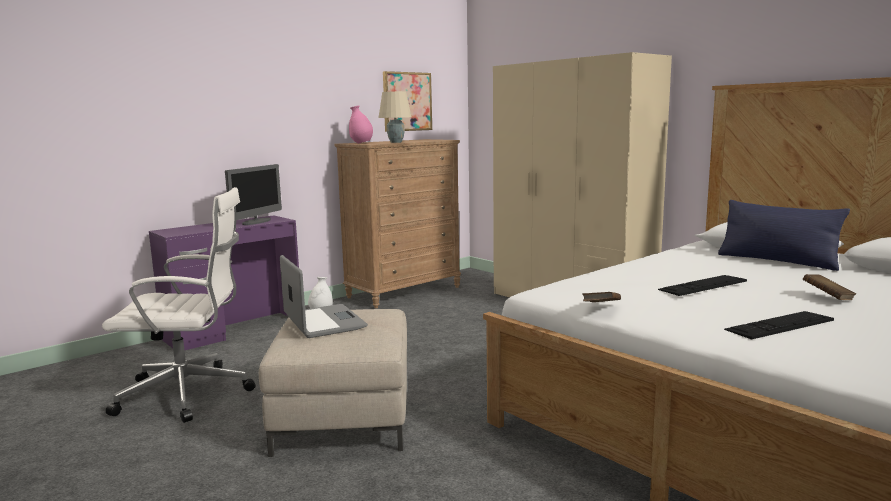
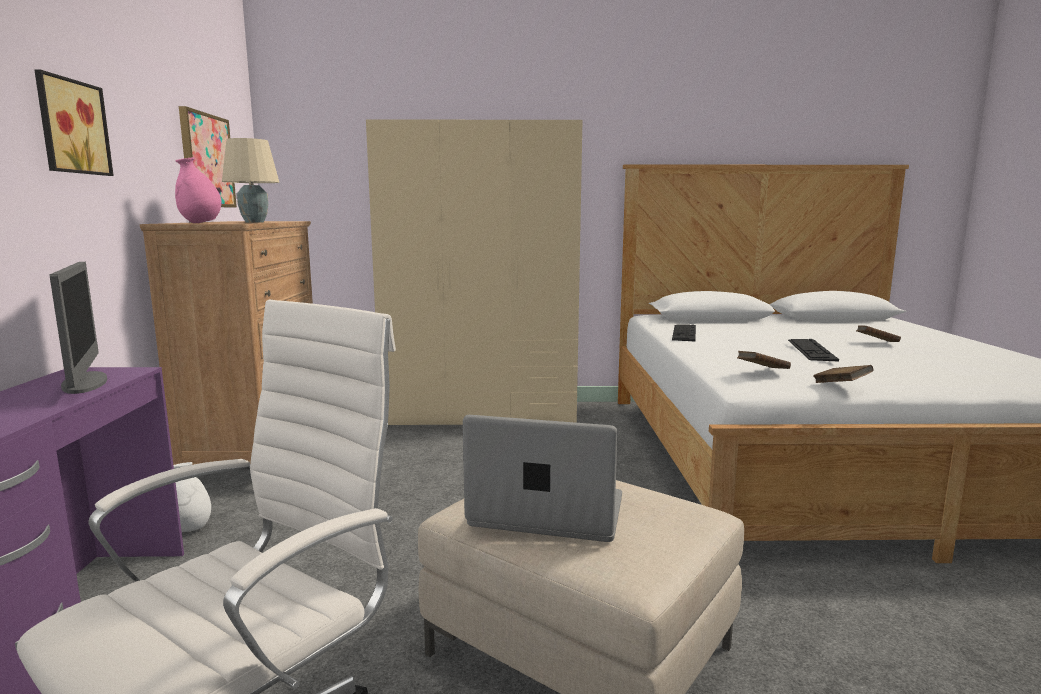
camera: 50 degrees left, 0 degrees up
(292, 96) = (70, 127): none -> picture
(580, 286) = (762, 371): none -> brown book
(777, 261) = (746, 324): blue pillow -> none
(779, 325) = (939, 367): keyboard -> keyboard (684, 333)

